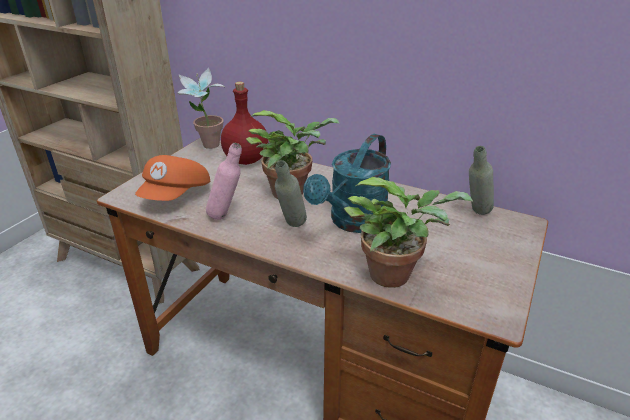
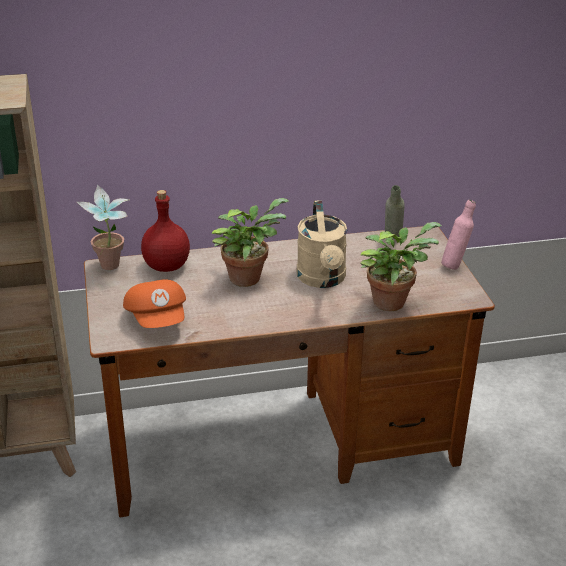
camera: 40 degrees left, 0 degrees up
(227, 216) = (227, 316): pink bottle -> pink bottle (455, 265)
(291, 228) = (287, 302): grey bottle -> none
(353, 222) = (322, 279): turquoise watering can -> beige watering can

